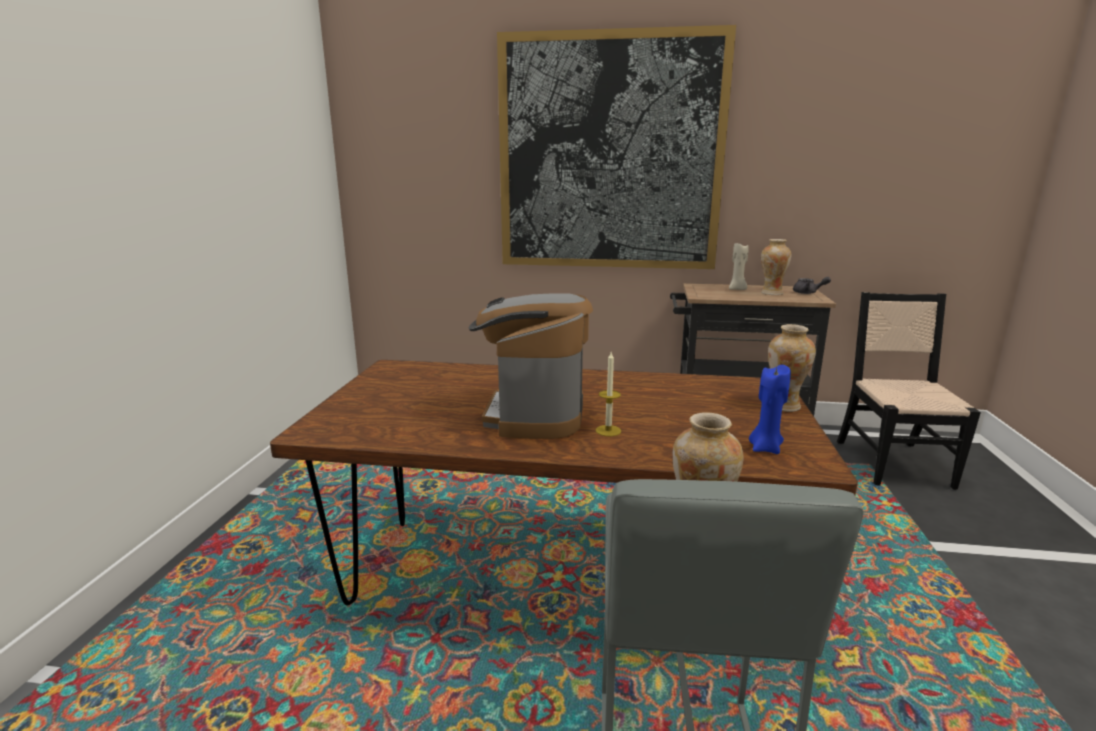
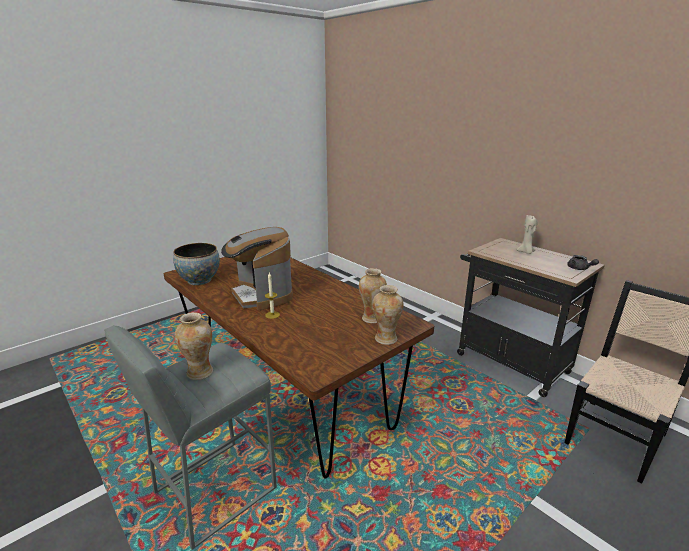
camera: 40 degrees right, 5 degrees up
(379, 430) = (199, 280): none -> bowl
(533, 415) = (261, 295): coffee machine -> coffee machine turned 75 degrees counterclockwise
(610, 154) = (461, 134): picture -> none
(765, 448) = (316, 354): blue candle -> none
(771, 293) = (545, 261): vase -> vase (371, 318)

